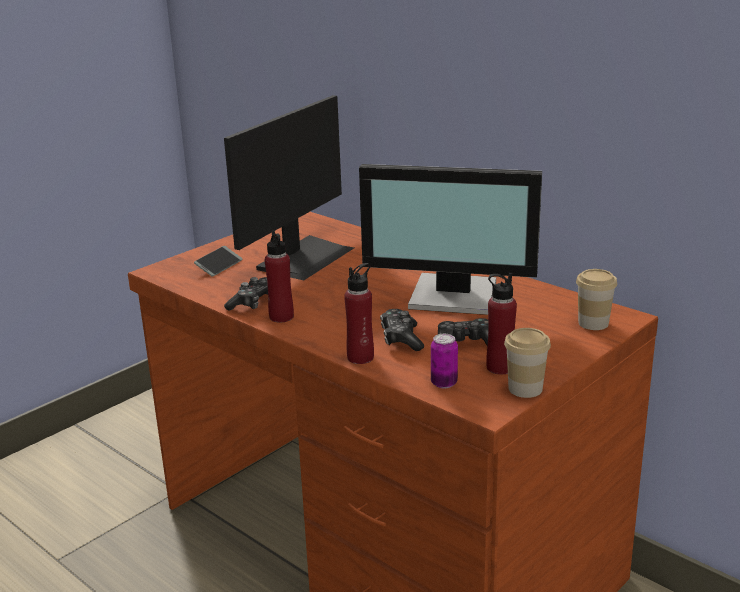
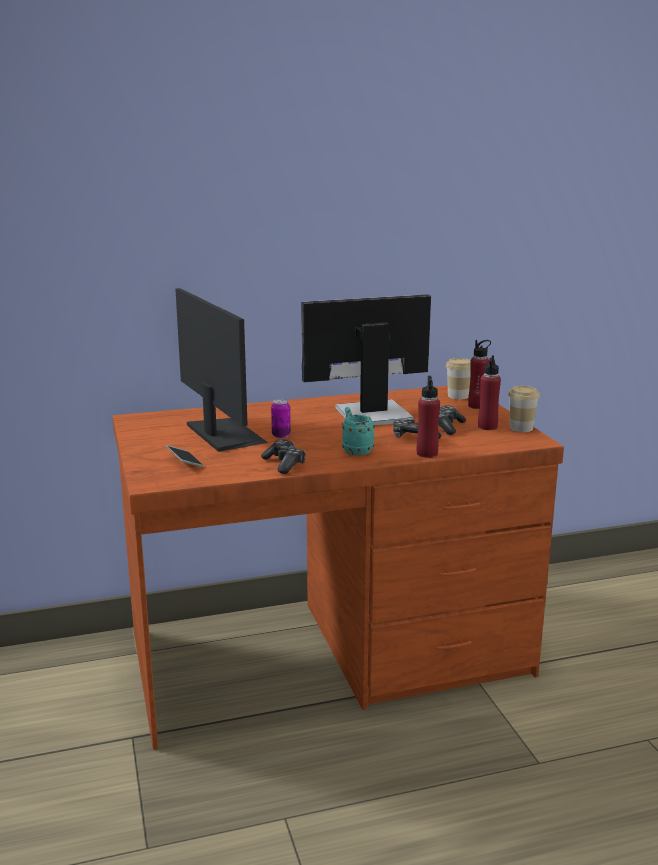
camera: 60 degrees left, 5 degrees down
(281, 317) = (325, 461): red bottle -> red bottle (477, 406)
(328, 321) = (355, 450): none -> turquoise mug
(444, 383) = (491, 442): can -> can (281, 435)
(454, 297) = (371, 413): monitor -> monitor turned 150 degrees counterclockwise

